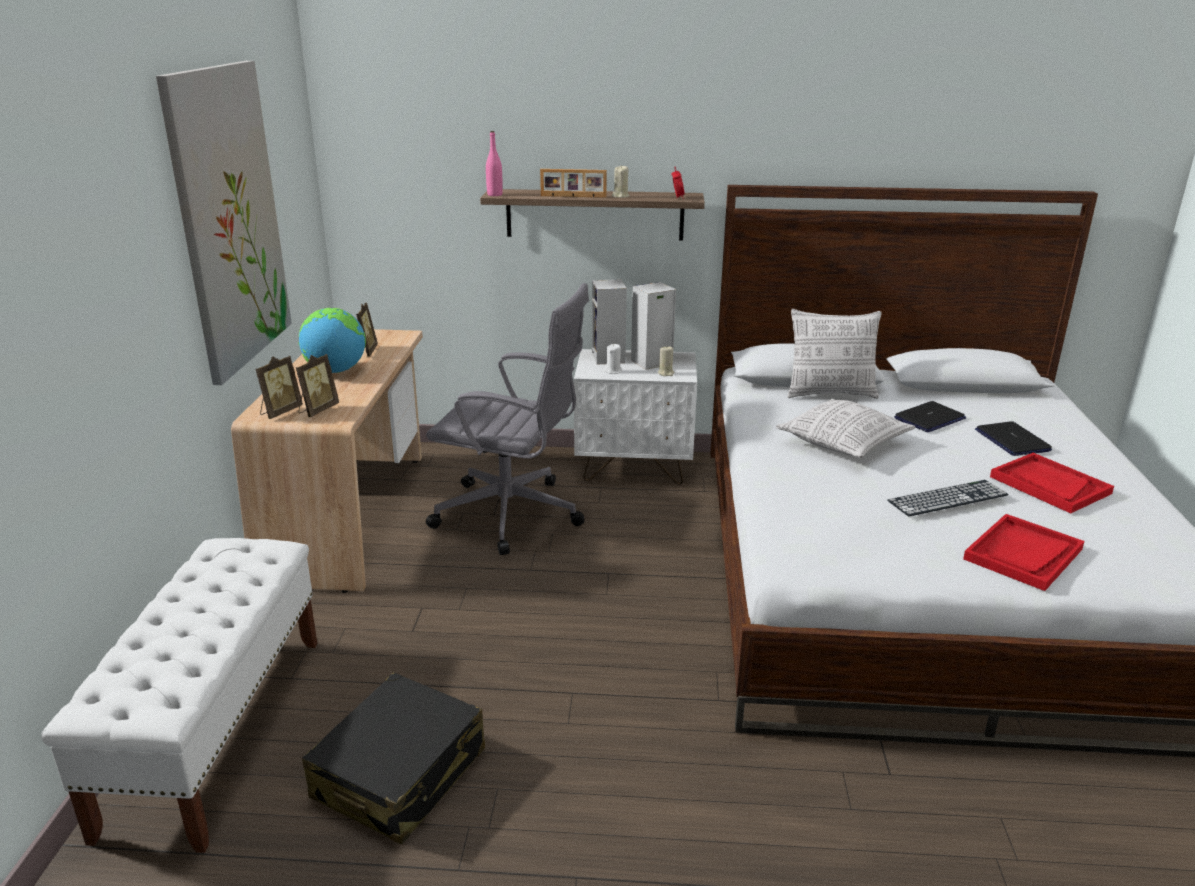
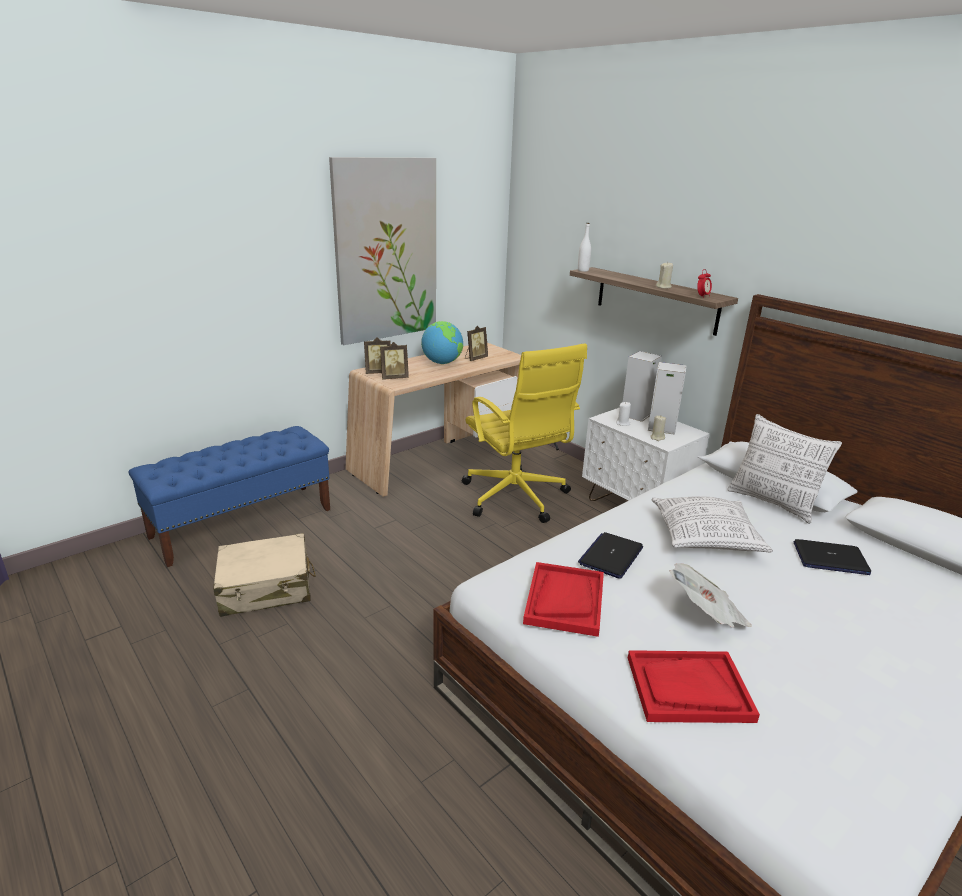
camera: 45 degrees right, 0 degrees up
(217, 730) = (243, 523): white bench -> blue bench
(400, 774) = (266, 588): black suitcase -> beige suitcase
(494, 195) = (583, 270): pink bottle -> white bottle
(512, 515) = (516, 498): grey office chair -> yellow office chair
(573, 196) = (629, 281): picture frame -> none
(948, 498) = (706, 614): keyboard -> newspaper
(1011, 440) = (883, 613): laptop -> laptop (611, 556)
(1049, 485) = (840, 663): red tray -> red tray (564, 600)

